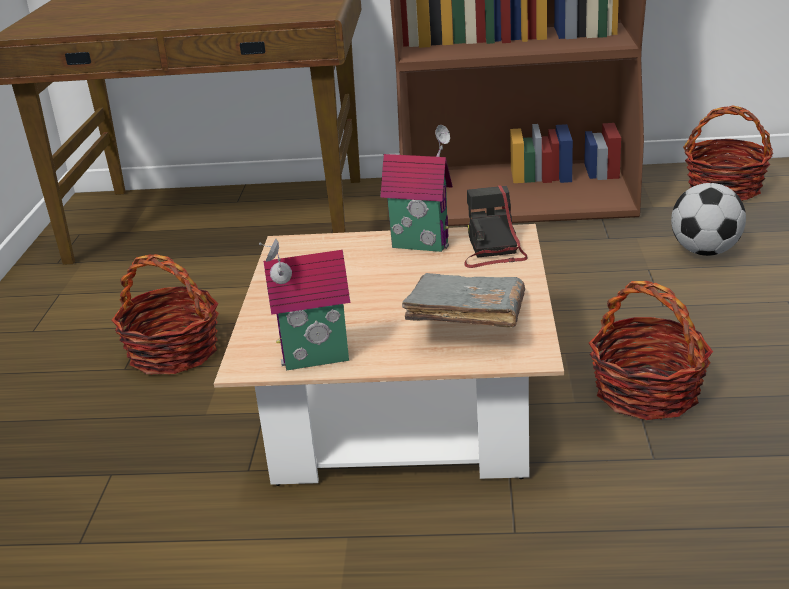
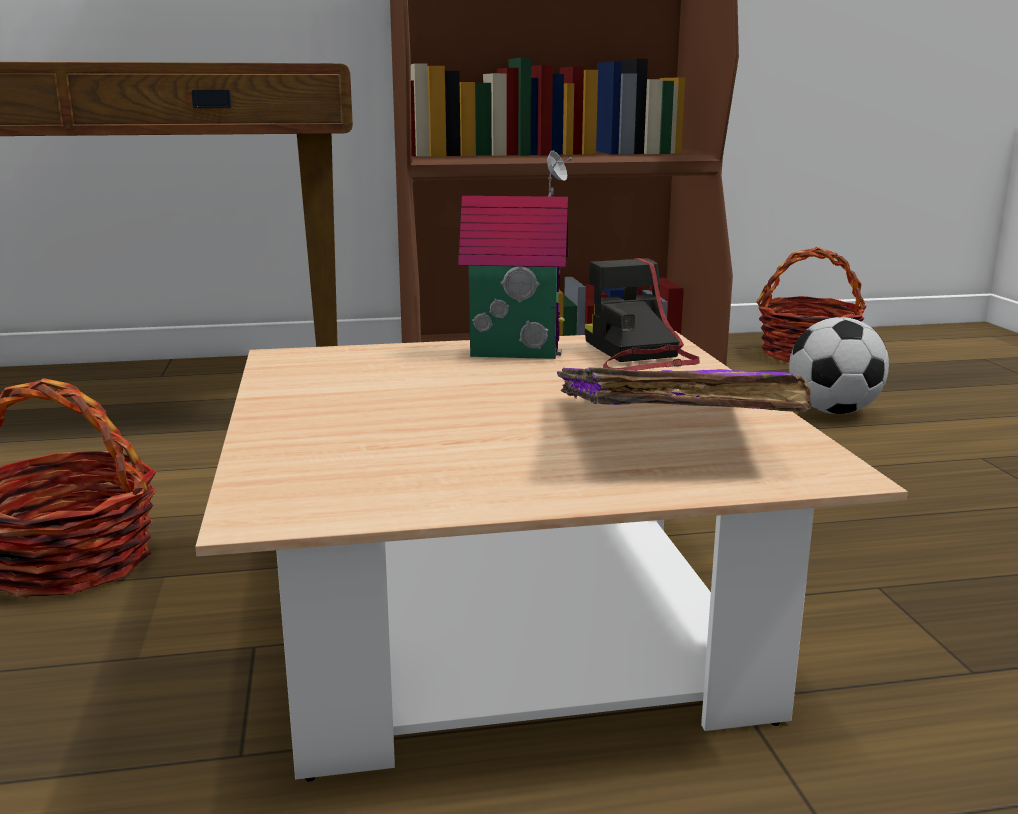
camera: 15 degrees left, 10 degrees down
(315, 361) = (412, 498): toy house -> none
(466, 322) = (666, 434): grey book -> purple book
(647, 393) = (887, 576): basket -> none

